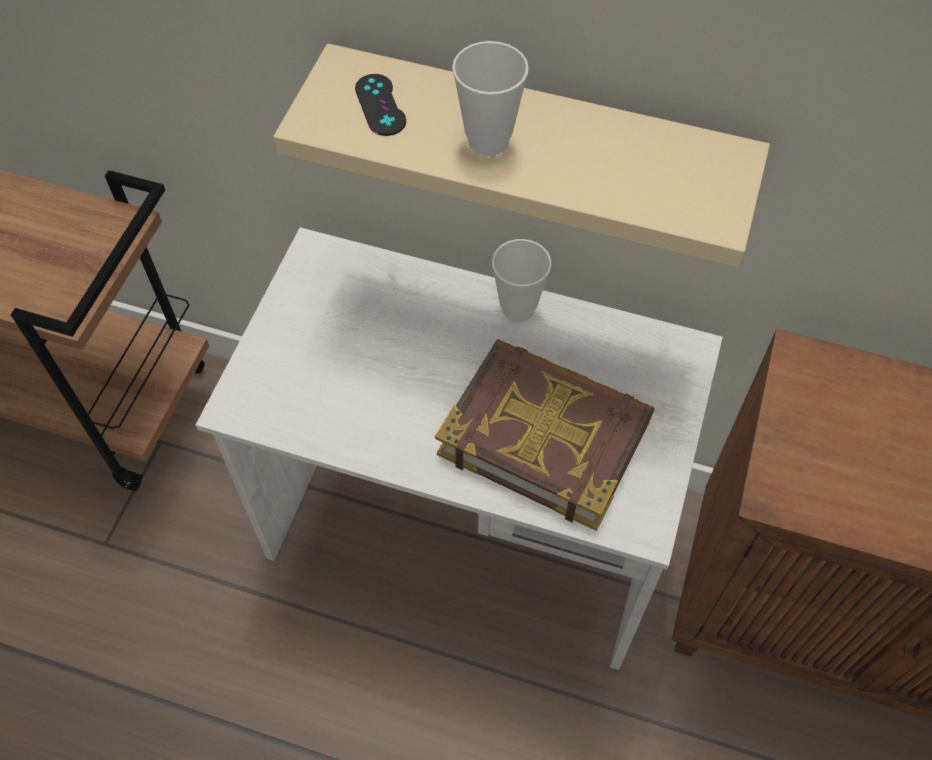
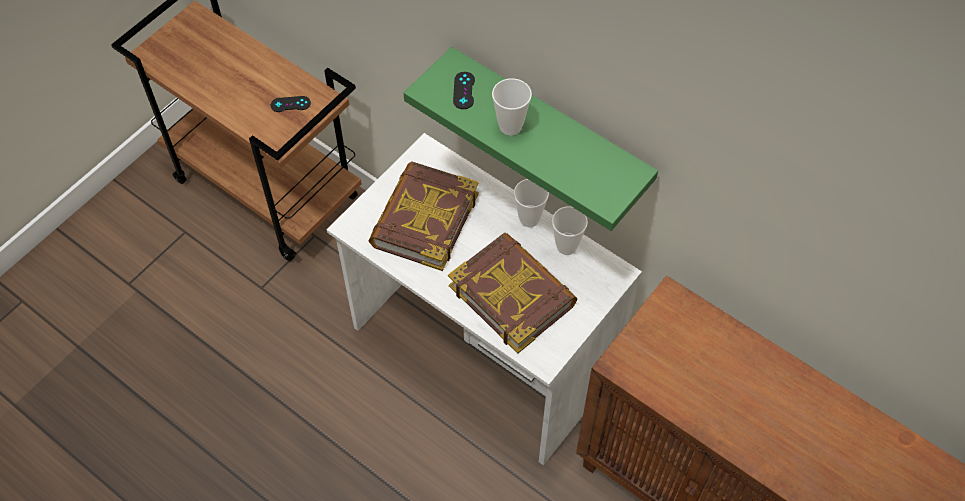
camera: 20 degrees right, 0 degrees up
(65, 244) = (290, 104): none -> black game controller
(353, 360) = (424, 220): none -> book
(536, 143) = (549, 131): beige shelf -> green shelf
(593, 333) = (566, 246): none -> cup

